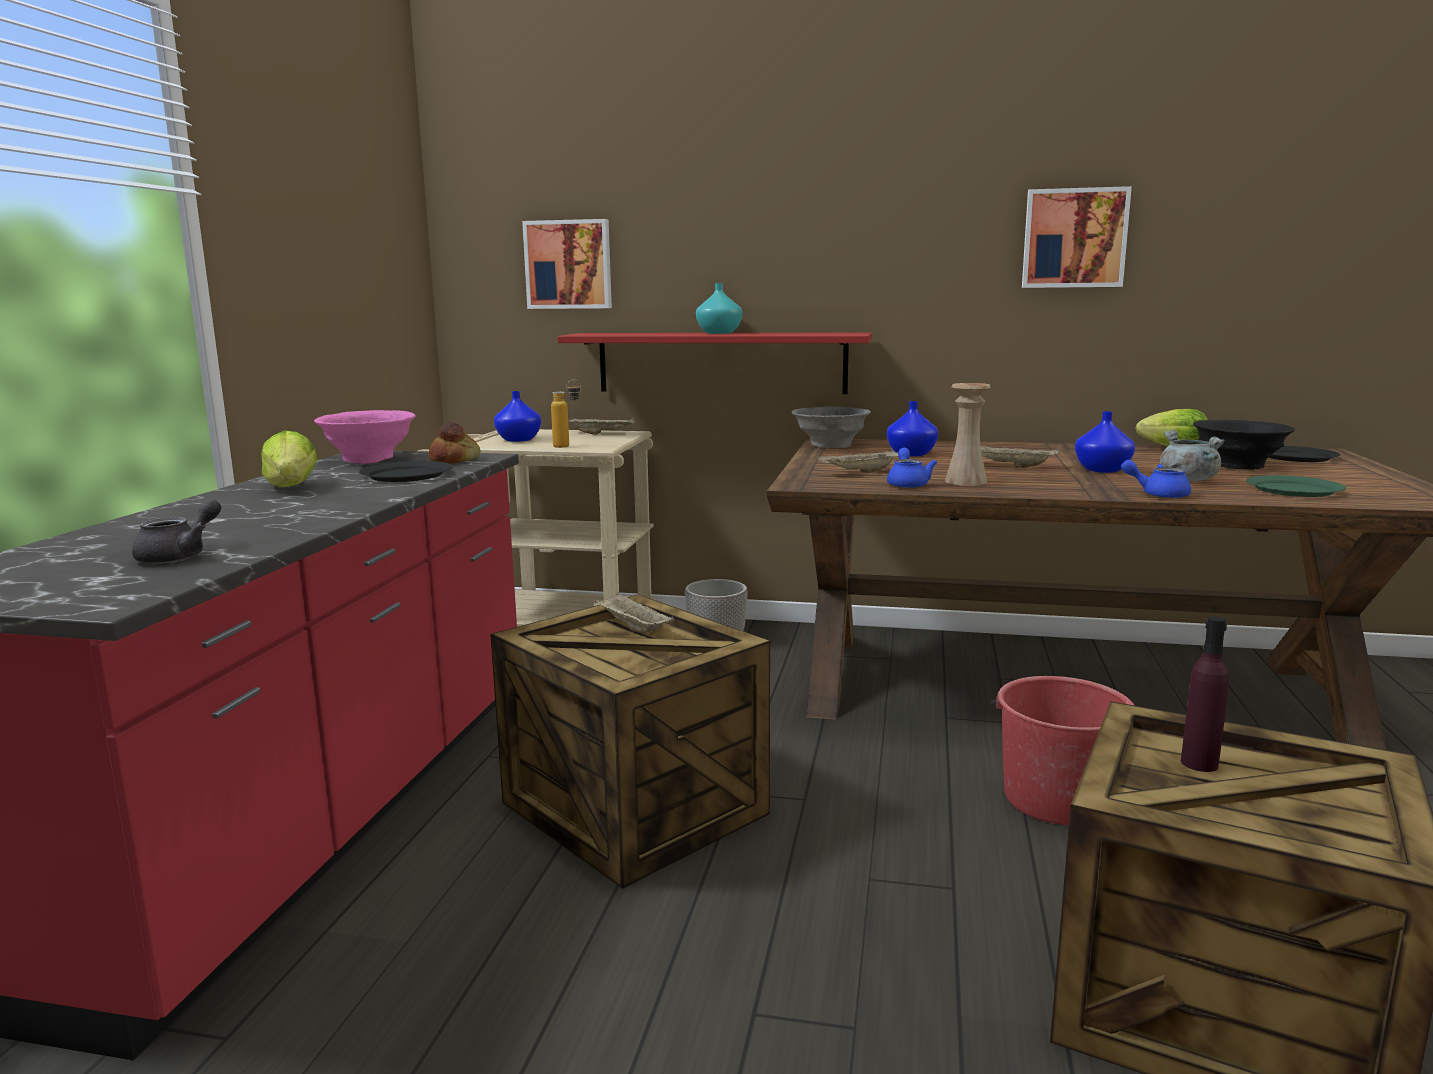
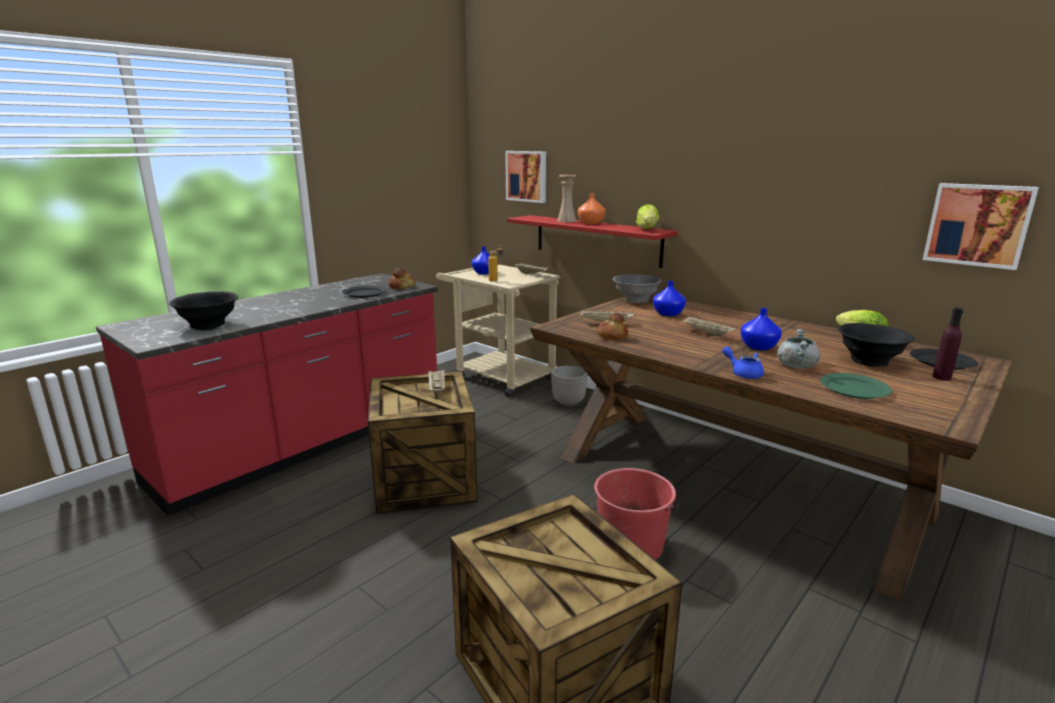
camera: 30 degrees right, 5 degrees up
(181, 556) = (209, 325): grey teapot -> black bowl
(292, 487) = (312, 294): lettuce -> lettuce (647, 229)
(369, 459) = (373, 281): pink bowl -> none
(719, 333) = (591, 223): turquoise vase -> orange vase
(907, 484) = (611, 336): blue teapot -> bread
(965, 481) = (649, 340): beige vase -> beige vase (566, 221)
(1074, 238) = (810, 178): picture -> picture (978, 225)
(1199, 763) = (563, 542): purple bottle -> purple bottle (941, 377)

